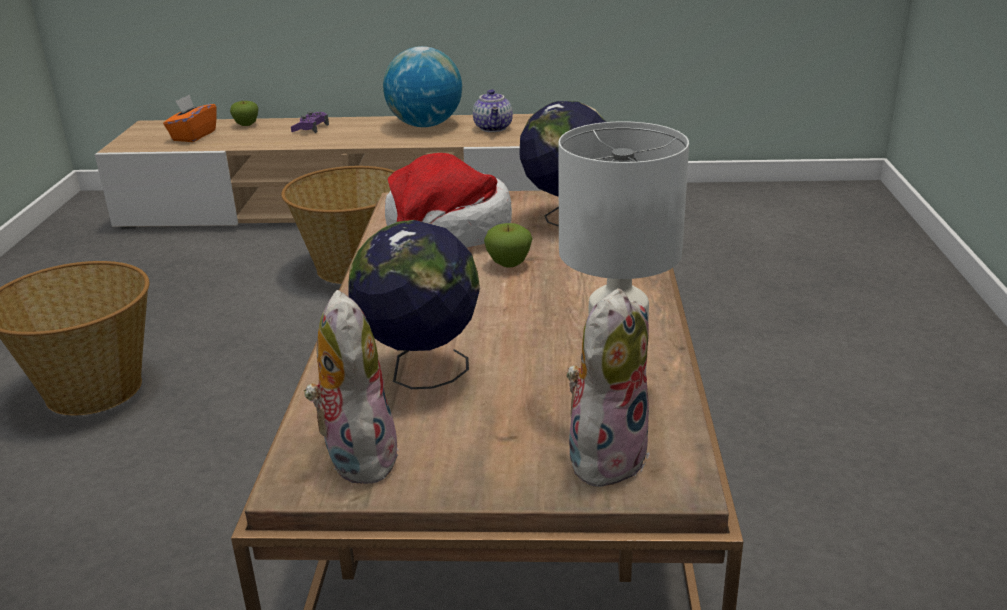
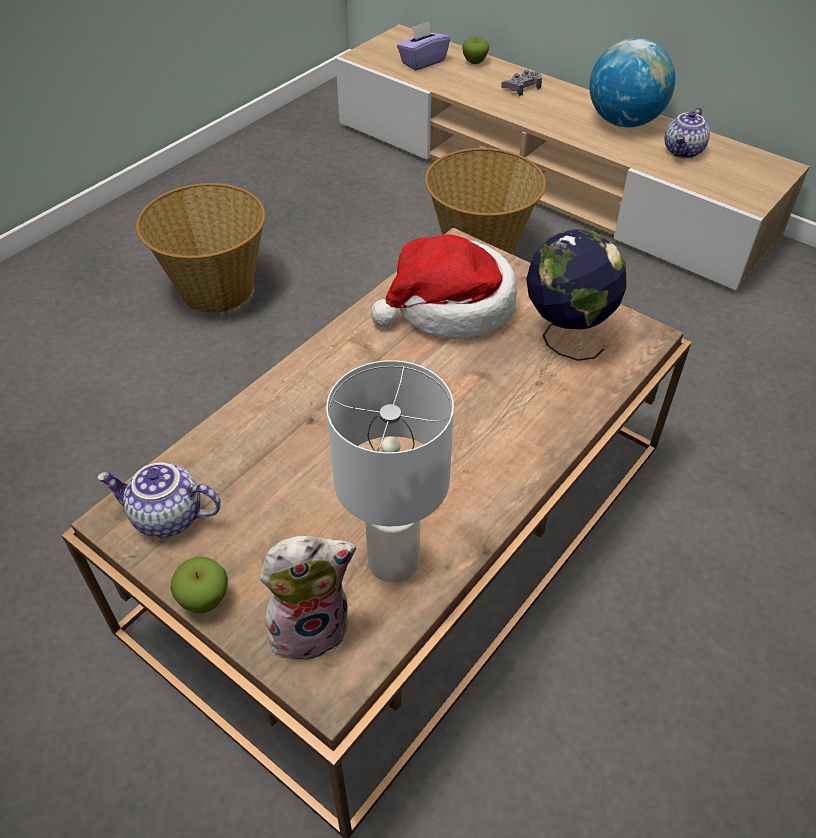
camera: 35 degrees right, 20 degrees up
(193, 136) = (422, 62): orange tissue box -> purple tissue box
(310, 128) = (521, 87): purple game controller -> grey game controller
(356, 456) = (166, 518): plush toy -> teapot
(421, 373) = (279, 461): globe -> none
(509, 264) = (458, 373): apple -> apple (205, 600)

